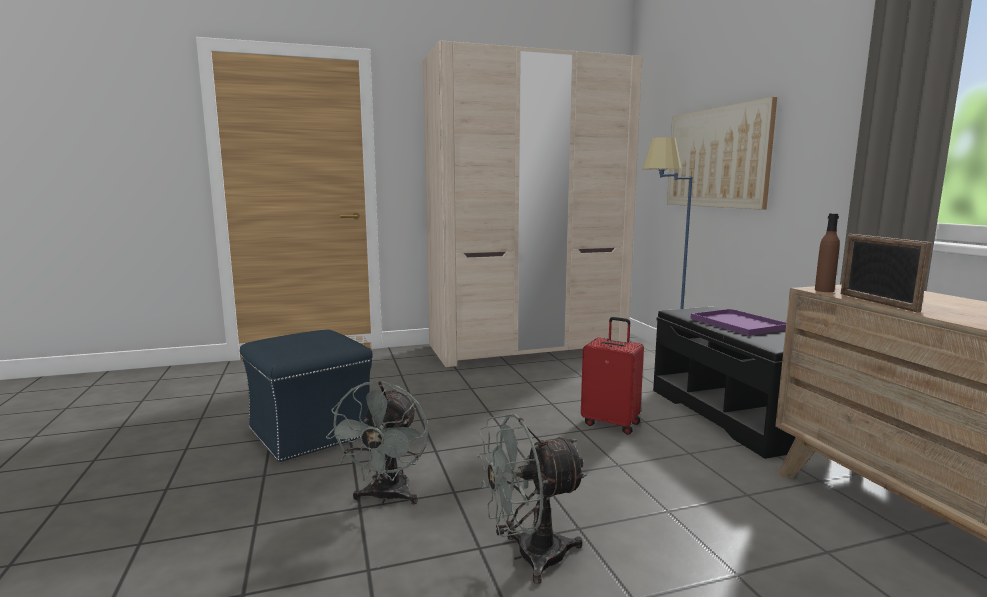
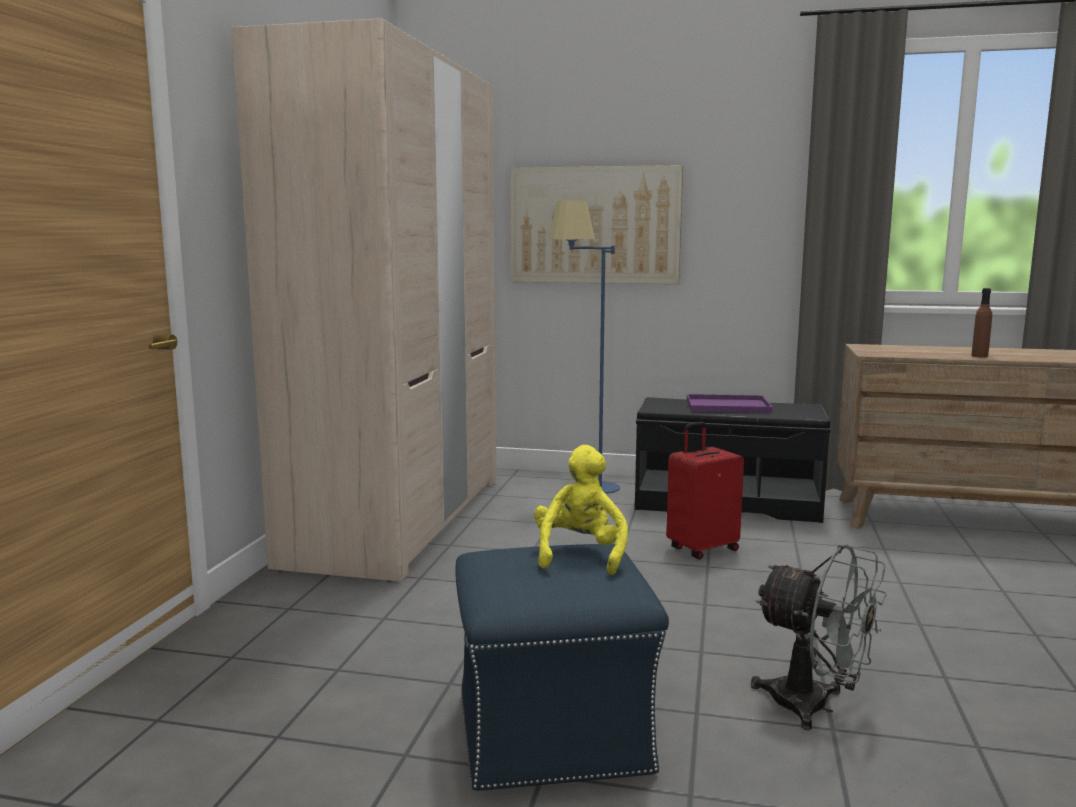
camera: 60 degrees left, 0 degrees up
(330, 341) = (580, 554): none -> yellow plush toy
(528, 557) = (966, 658): grey fan -> none
(824, 290) = (879, 354): brown bottle -> brown bottle (979, 356)
(876, 302) = (935, 356): picture frame -> none

